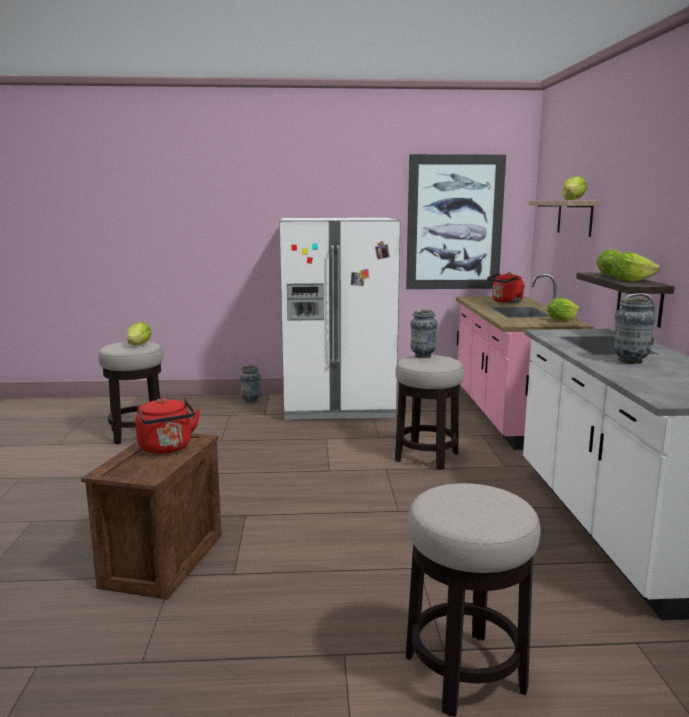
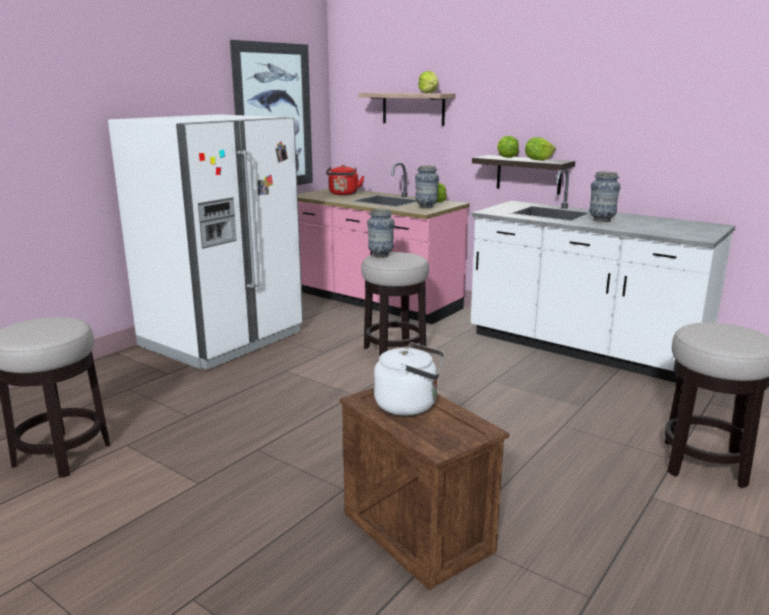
camera: 50 degrees left, 5 degrees up
(139, 345) = (55, 324): lettuce -> none
(167, 448) = (410, 405): red kettle -> white kettle
(251, 400) = (114, 366): vase -> vase (426, 207)

